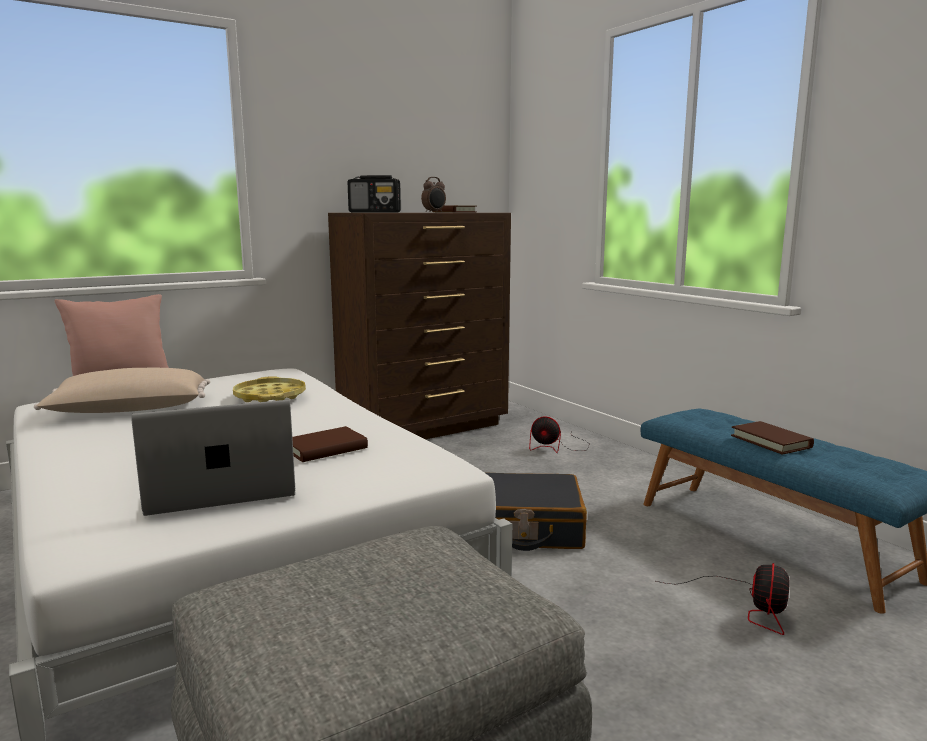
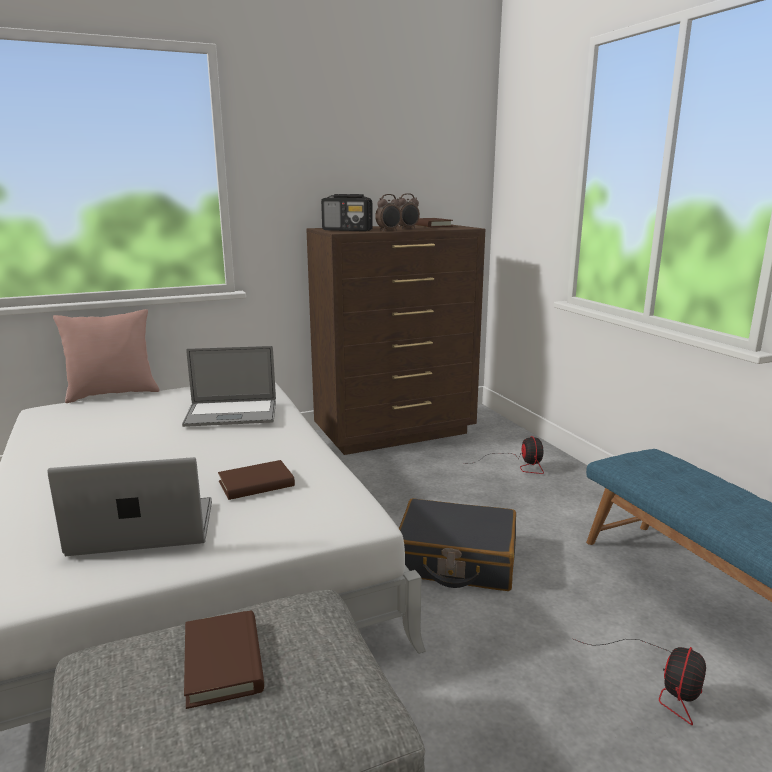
camera: 10 degrees right, 5 degrees up
(129, 411) = (107, 424): beige pillow -> none
(270, 396) = (231, 414): yellow tray -> laptop
(418, 212) = (389, 231): none -> alarm clock
(557, 447) = (517, 465): fan -> fan turned 120 degrees counterclockwise
(771, 441) = (717, 503): brown book -> brown book (223, 662)

